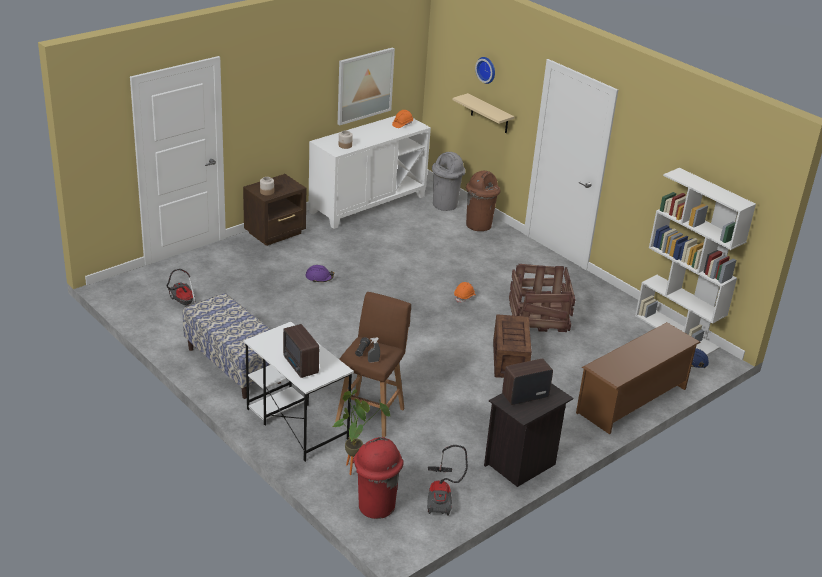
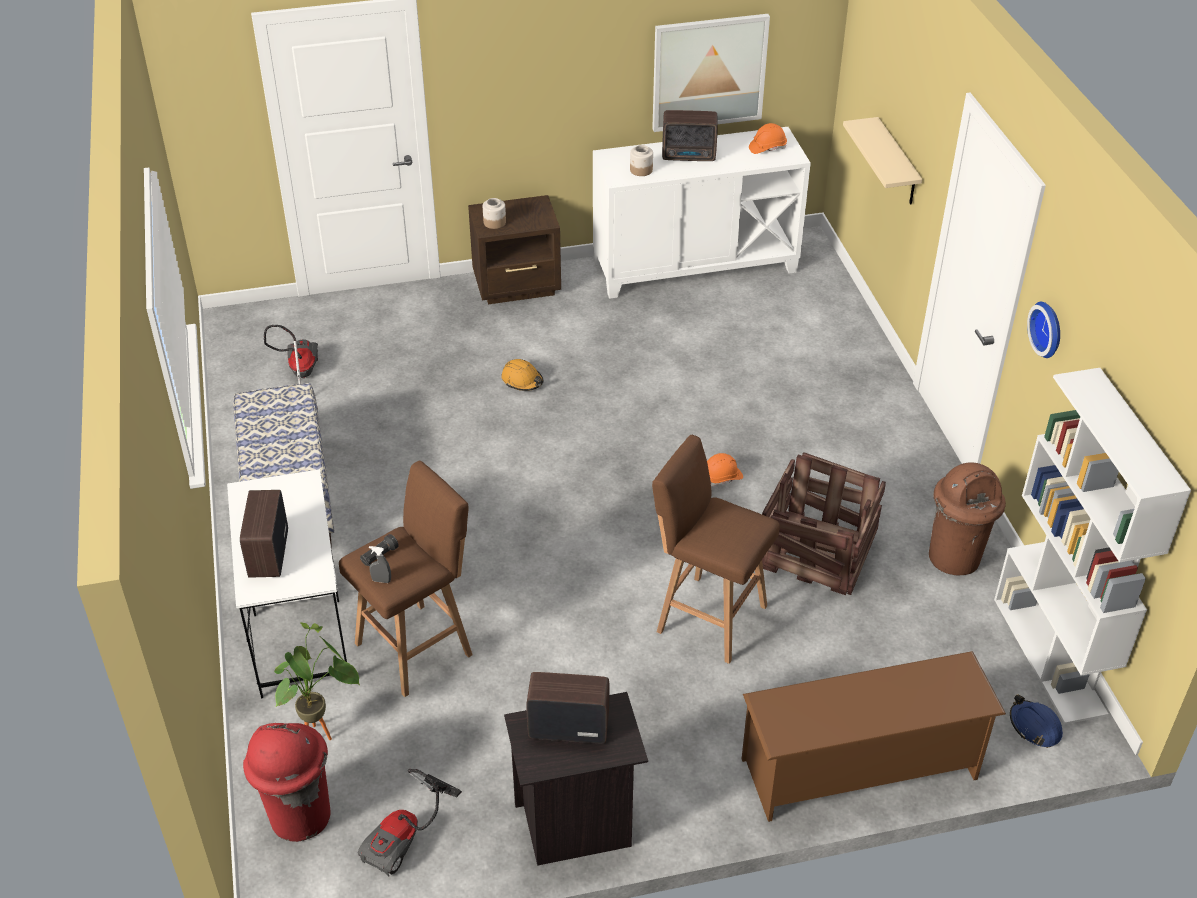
camera: 30 degrees right, 10 degrees up
(319, 278) = (522, 380): purple hard hat -> orange hard hat
(365, 135) = (690, 156): none -> radio
(445, 205) = (819, 296): grey trash can -> none
(479, 225) = (848, 348): brown trash can -> brown trash can (955, 557)
(487, 69) = (901, 84): wall clock -> wall clock (1049, 329)
(509, 359) = (708, 617): crate -> brown stool

